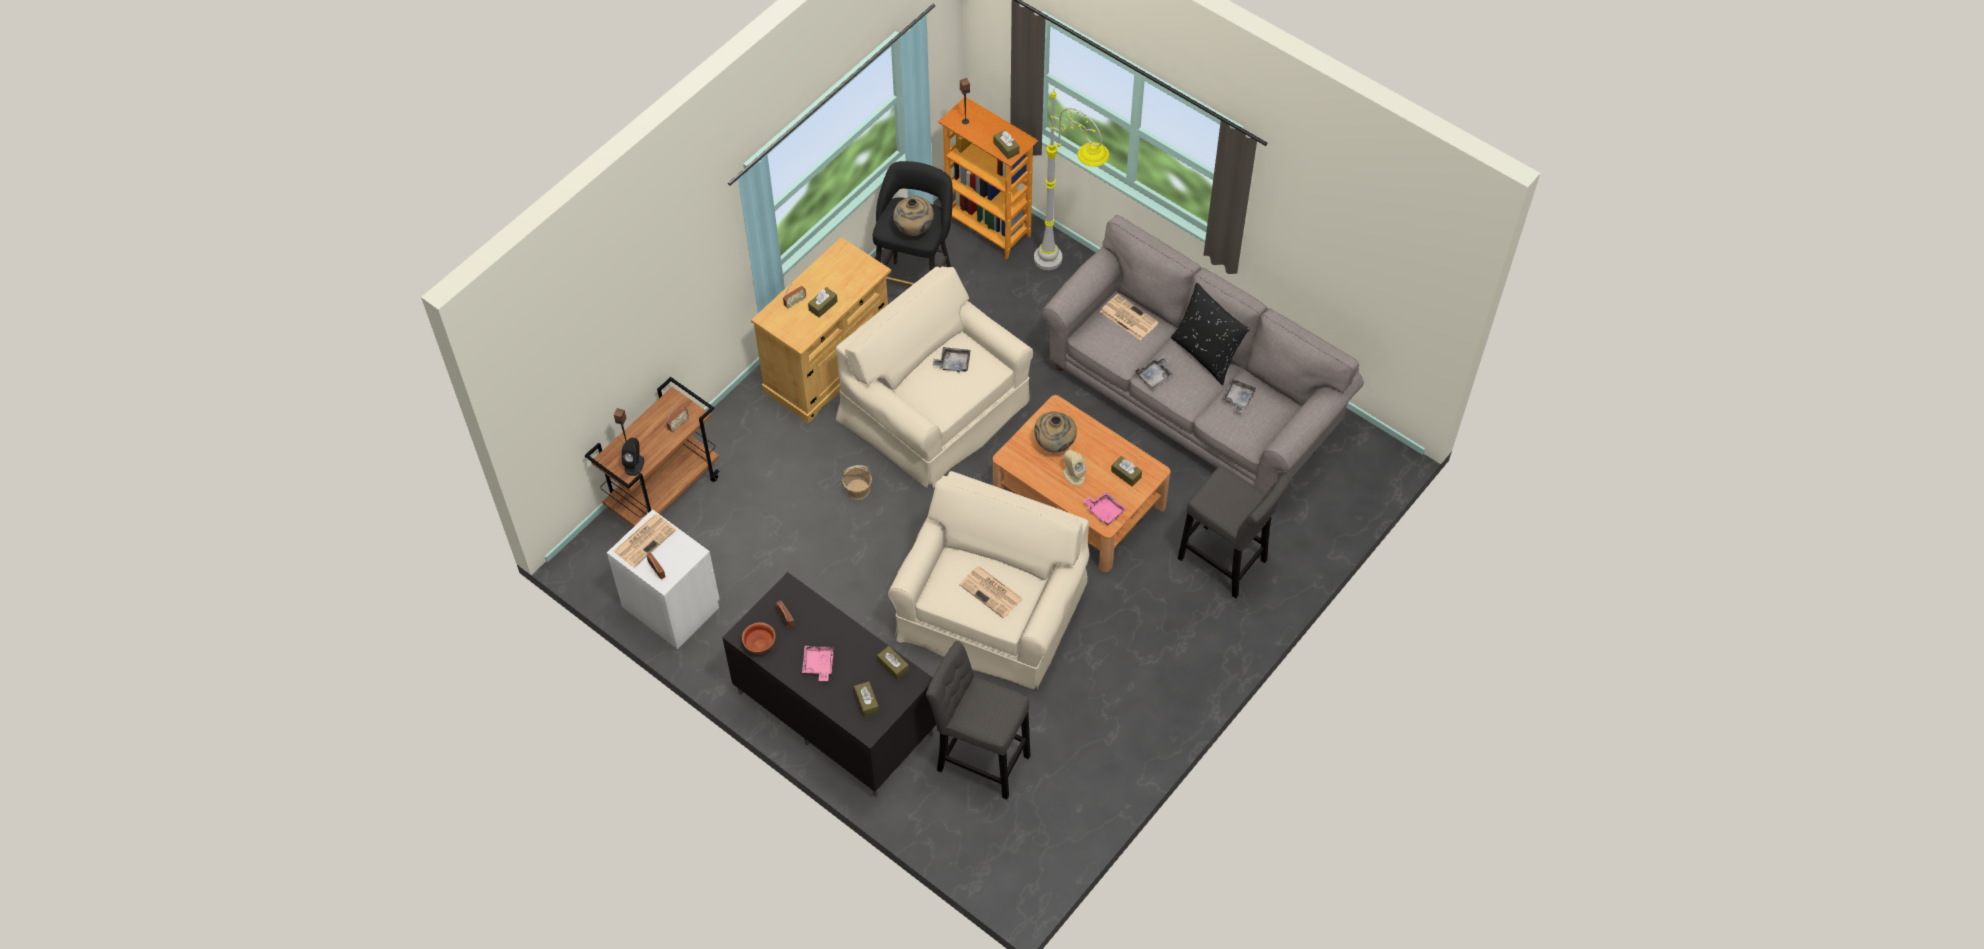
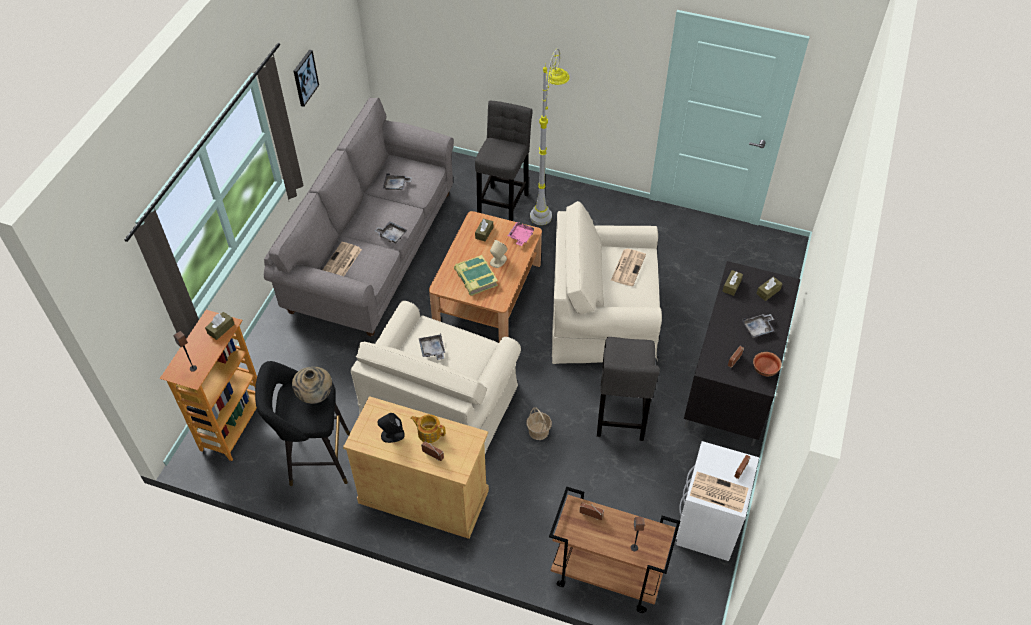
camera: 110 degrees left, 5 degrees down
(634, 464) = (649, 534): black speaker -> black speaker (392, 435)
(818, 665) = (758, 328): pink tray -> grey tray
(823, 306) = (429, 432): brown tissue box -> teapot
(979, 759) = (717, 289): grey stool -> grey stool (621, 417)
(1055, 444) = (475, 278): beige vase -> book
(1067, 271) = (268, 357): grey floor lamp -> grey floor lamp (546, 204)
(1206, 354) = (360, 212): black pillow -> none
(1318, 235) = (305, 77): none -> picture

